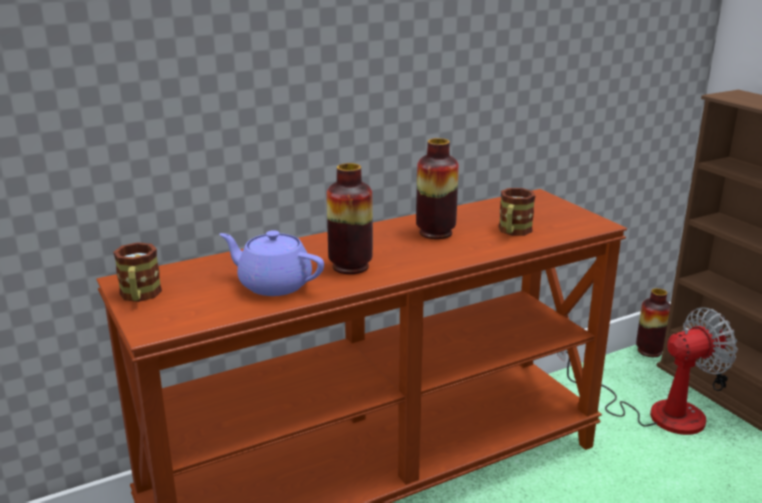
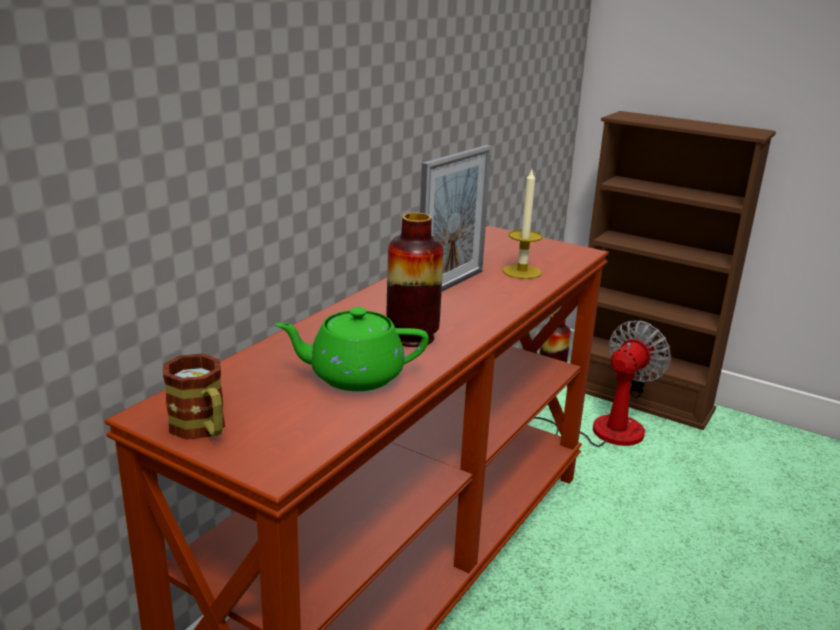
camera: 30 degrees left, 0 degrees up
(273, 284) = (354, 376): purple teapot -> green teapot
(435, 233) = (451, 285): vase -> picture frame
(513, 232) = (522, 271): mug -> candle

